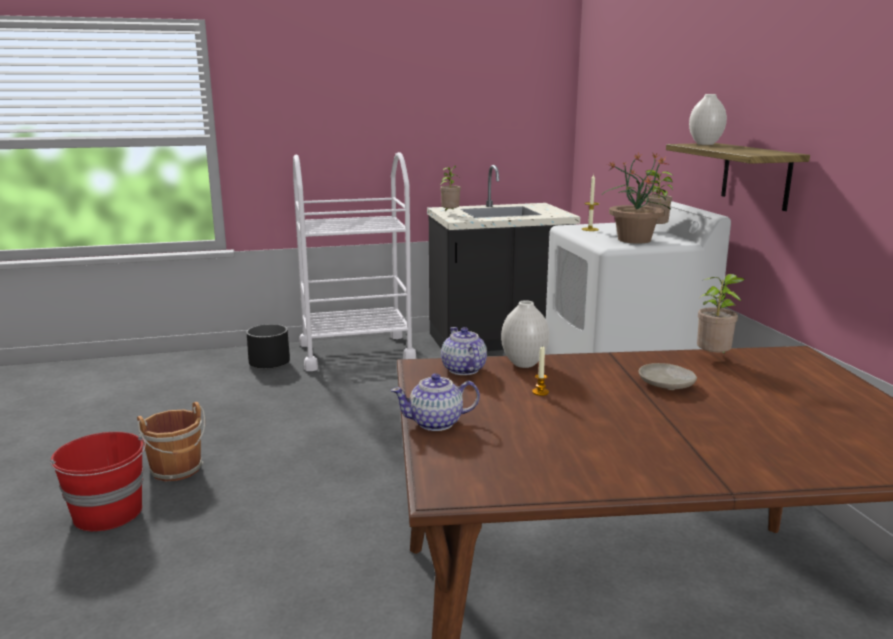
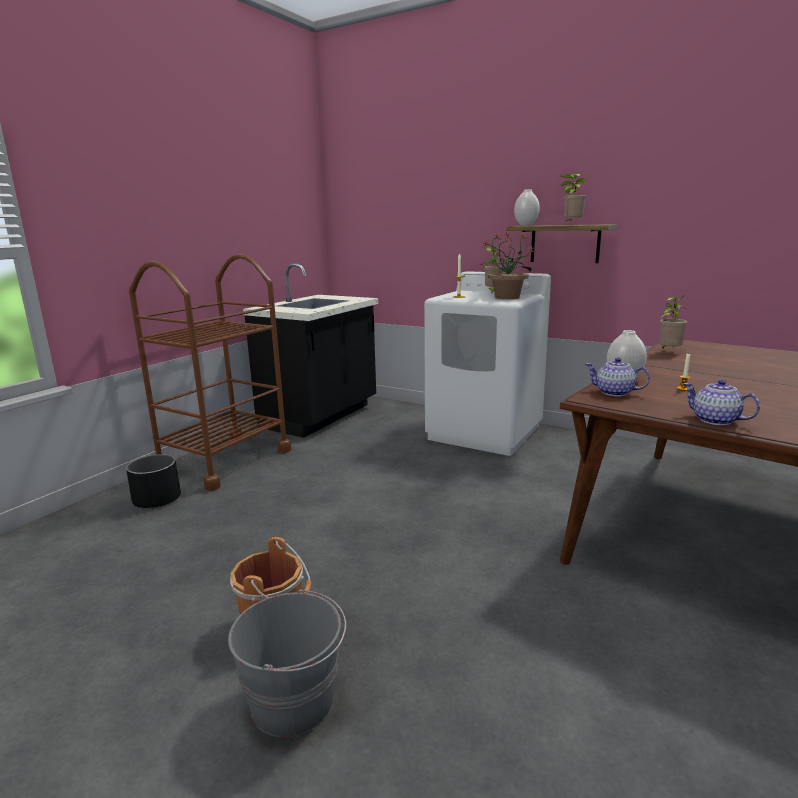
camera: 45 degrees left, 0 degrees up
(108, 513) = (294, 701): red bucket -> grey bucket
(356, 352) = (225, 461): white cart -> brown cart
(436, 423) = (715, 420): teapot -> teapot turned 105 degrees clockwise
(450, 213) = (282, 309): potted plant -> potted plant (571, 225)
(667, 385) = (701, 367): beige plate -> none

